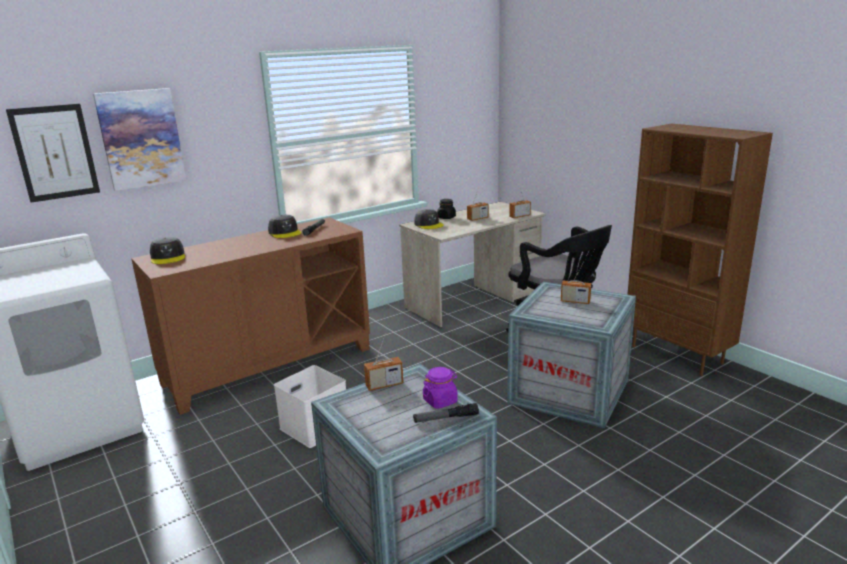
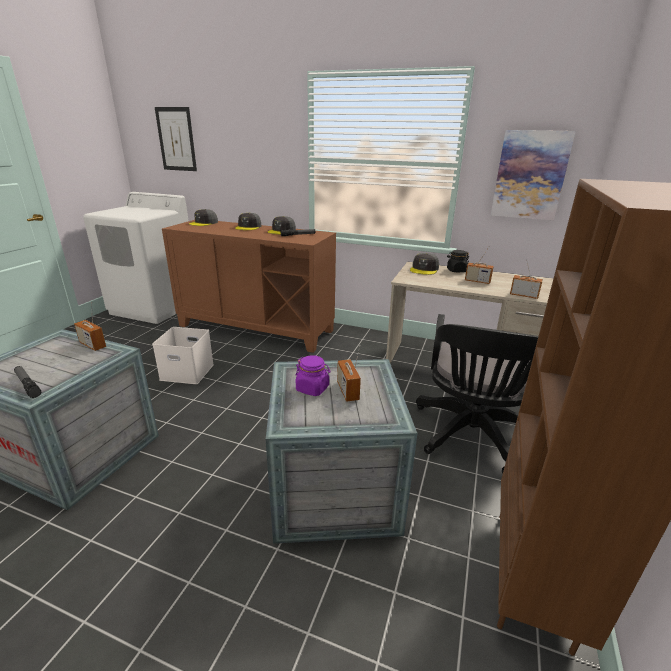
camera: 55 degrees right, 5 degrees up
(141, 138) = (220, 137): picture -> picture (530, 175)
(237, 242) = (248, 227): none -> grey cap
(440, 401) = (62, 374): purple jar -> purple jar (312, 388)

